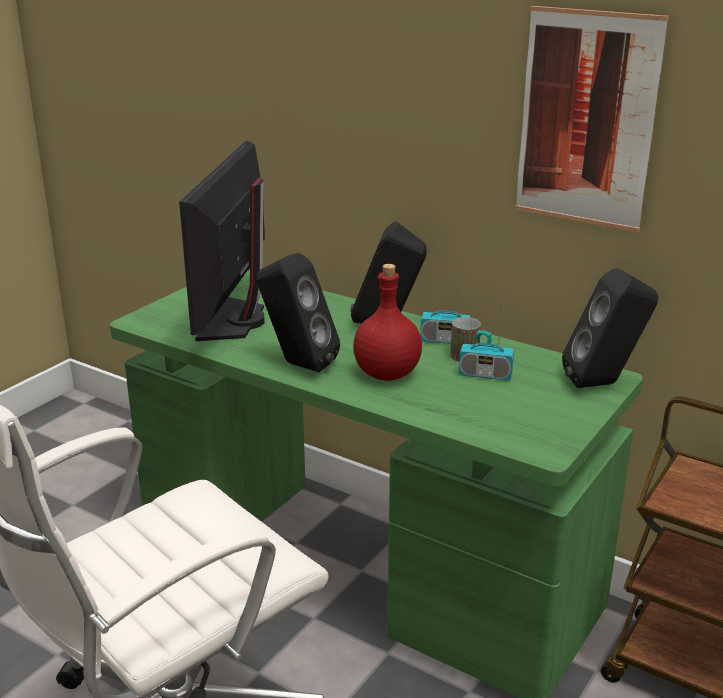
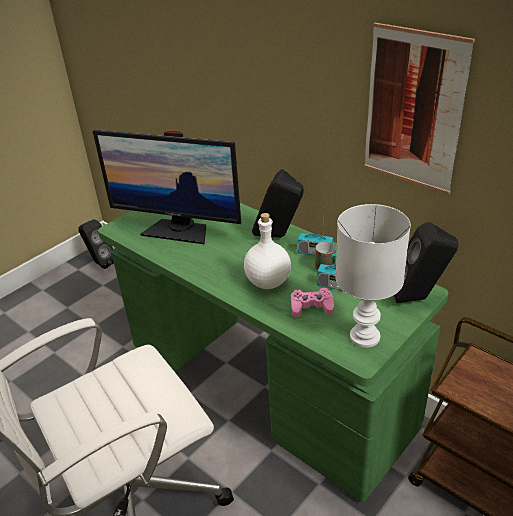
camera: 10 degrees right, 10 degrees up
(236, 321) = (179, 230): monitor -> monitor turned 90 degrees counterclockwise
(297, 364) = (210, 270): black speaker -> black speaker (100, 263)
(388, 374) = (269, 282): red bottle -> white bottle
(458, 398) = (311, 306): none -> pink game controller
(542, 428) = (364, 337): none -> white table lamp

